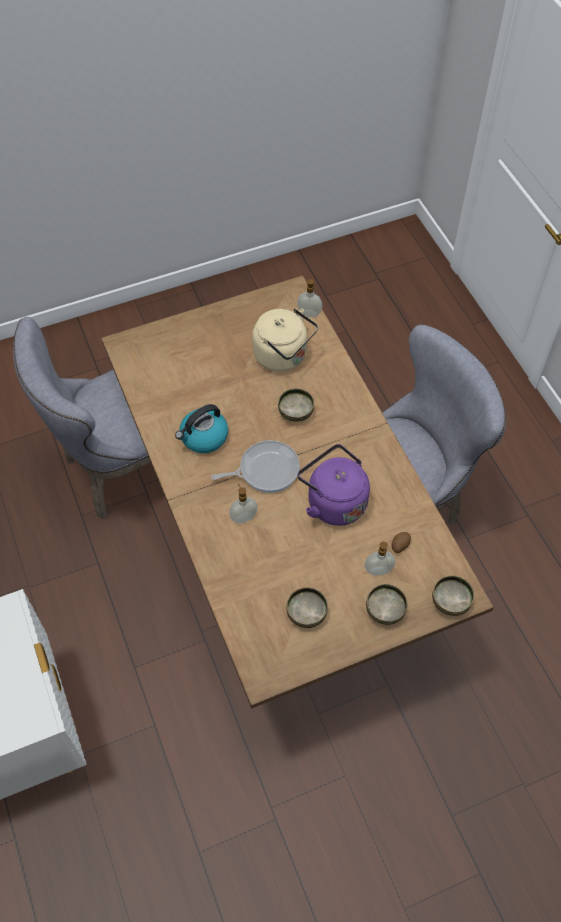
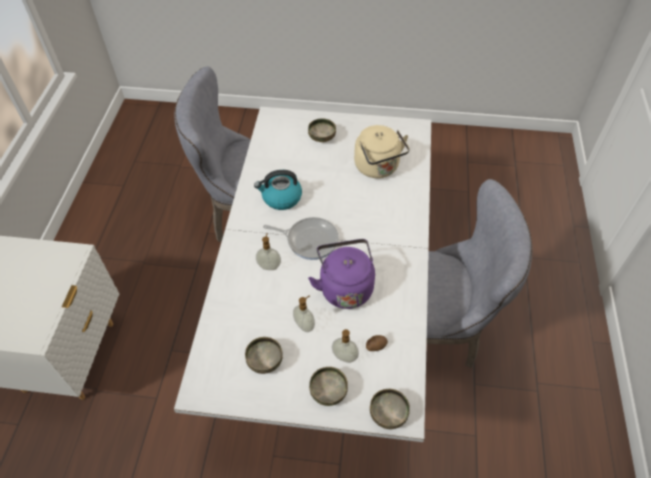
camera: 30 degrees right, 5 degrees down
(279, 542) = (326, 315): brown dining table -> white dining table
(295, 412) = (360, 210): bowl -> bowl (322, 137)
(309, 313) = (419, 146): soap dispenser -> soap dispenser (304, 325)

